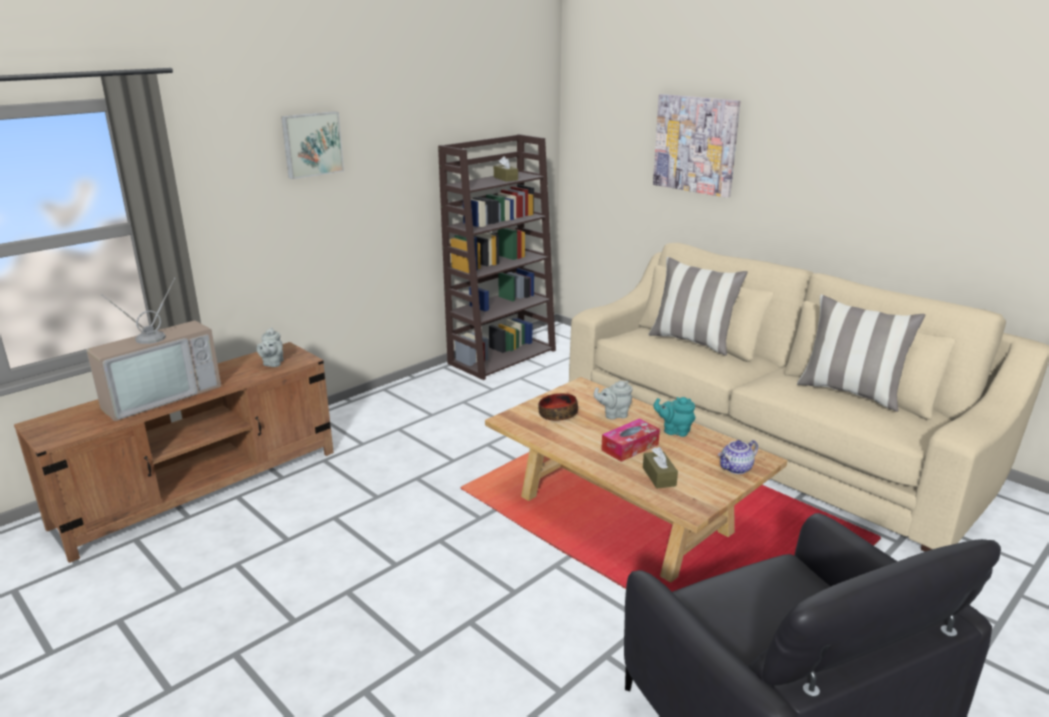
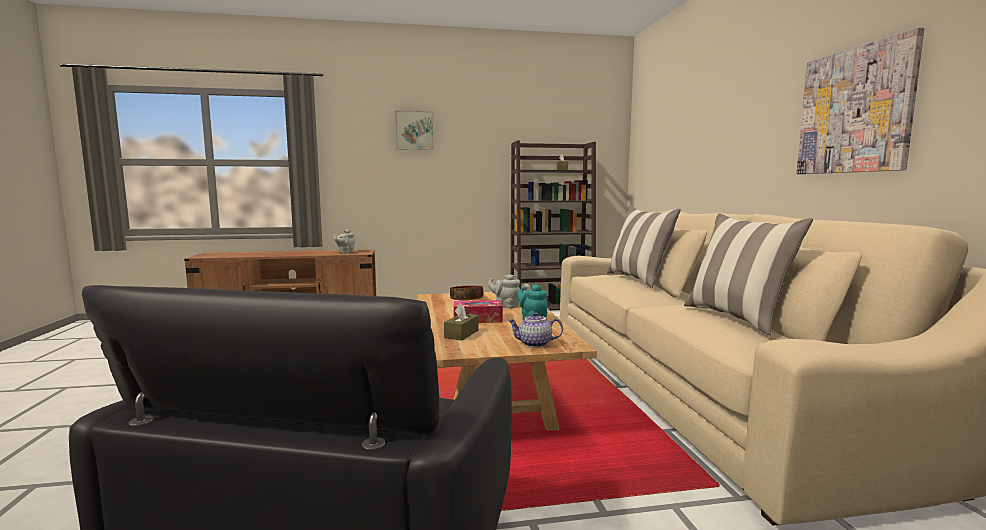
camera: 35 degrees right, 15 degrees down
(160, 395) = (273, 253): television -> none
(695, 144) = (699, 130): picture -> picture (855, 111)

